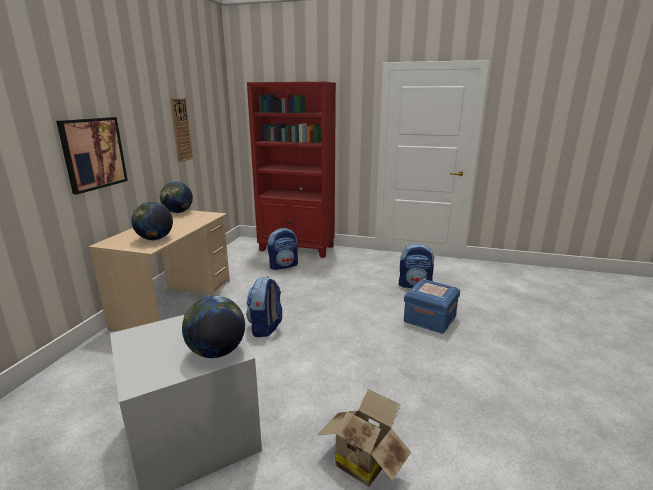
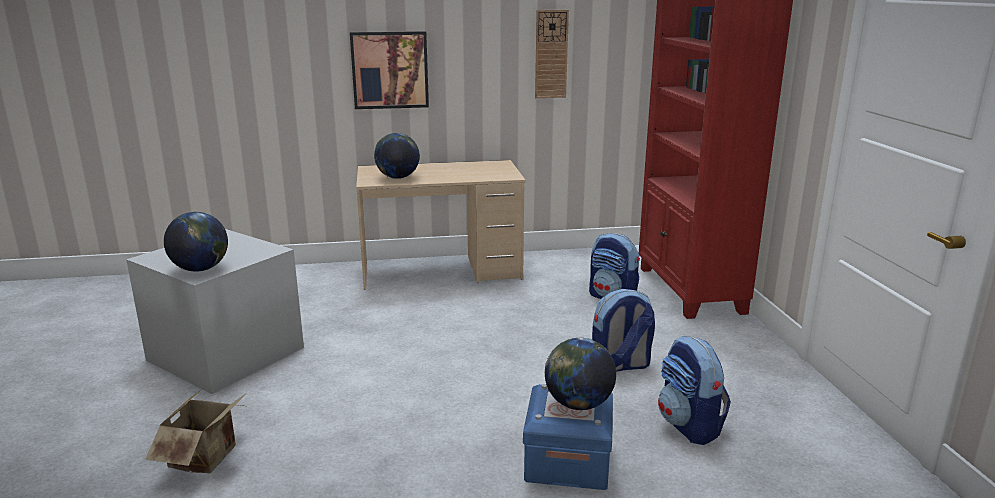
camera: 65 degrees right, 0 degrees up
(178, 212) = (498, 163): globe -> globe (578, 404)
(266, 328) = (429, 334): backpack -> backpack (620, 366)

